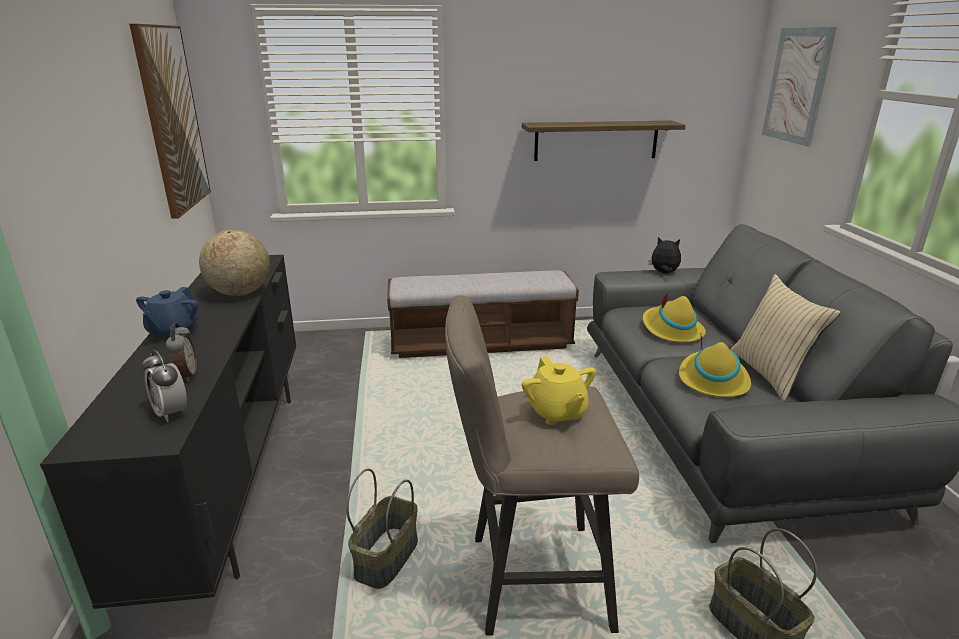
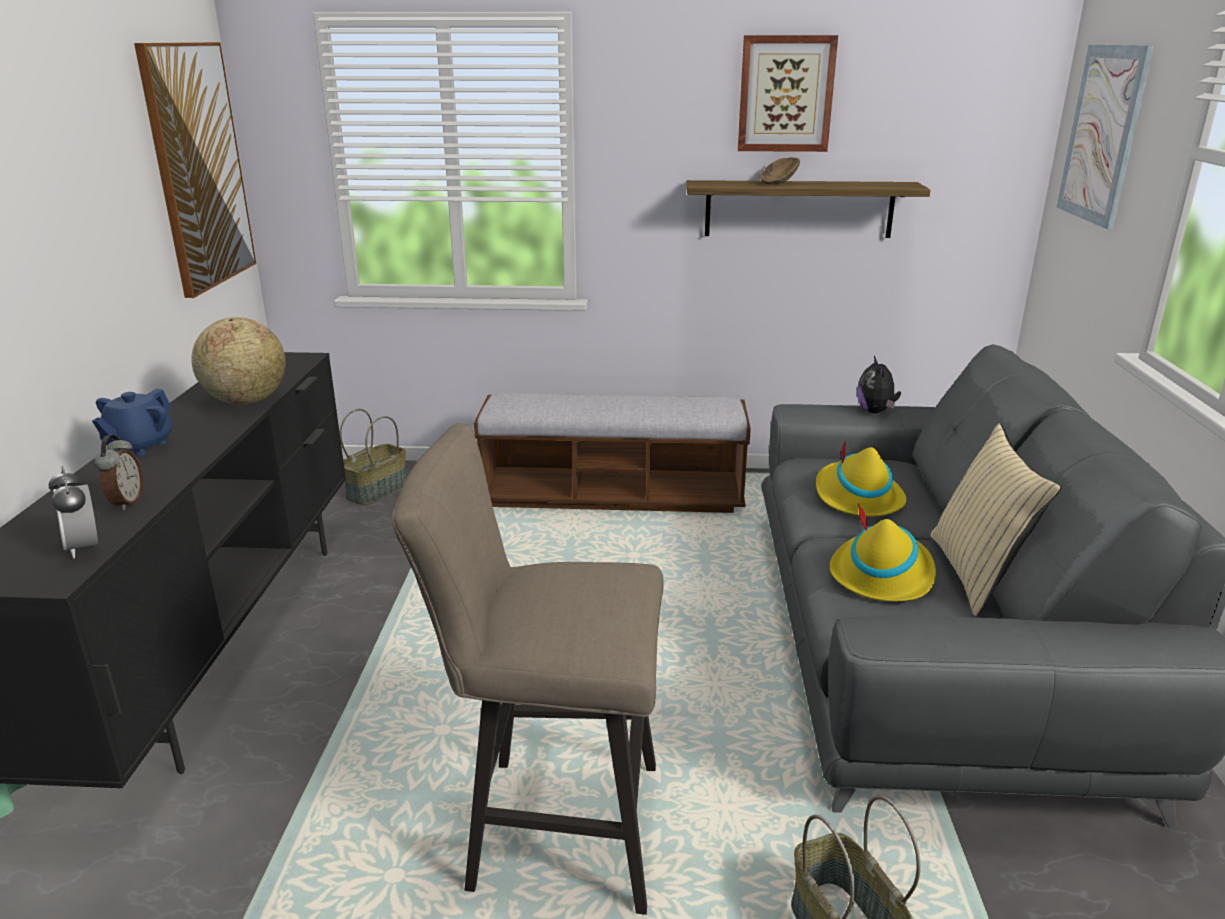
camera: 10 degrees right, 0 degrees up
(386, 557) = (374, 772): basket -> basket (377, 490)
(557, 412) = (572, 595): yellow teapot -> none
(584, 123) = (777, 183): none -> brown bowl
(587, 62) = (785, 94): none -> picture
(664, 273) = (876, 411): plush toy -> plush toy turned 120 degrees counterclockwise

